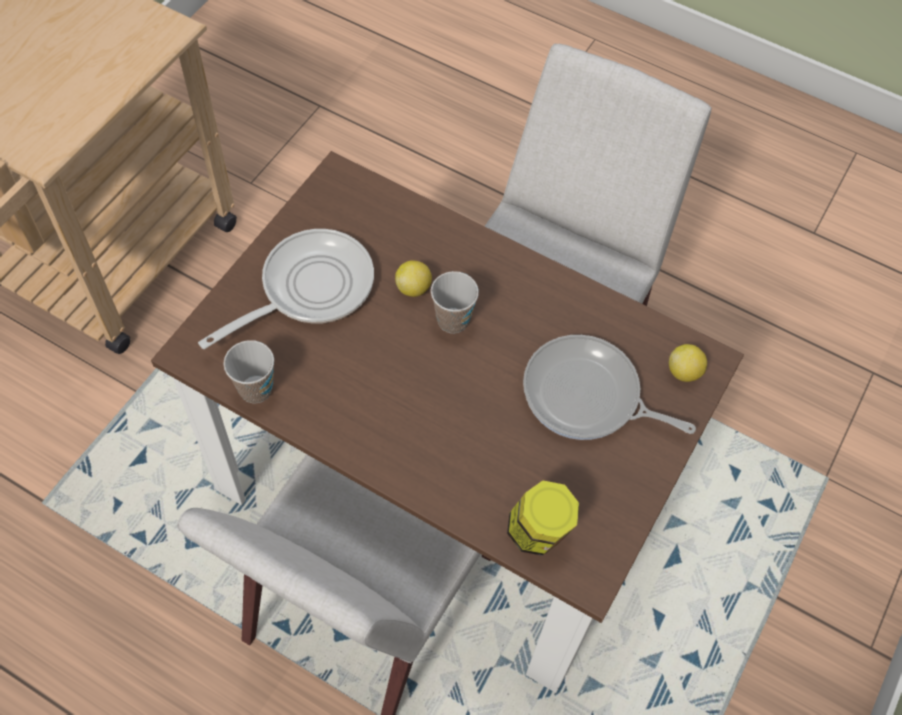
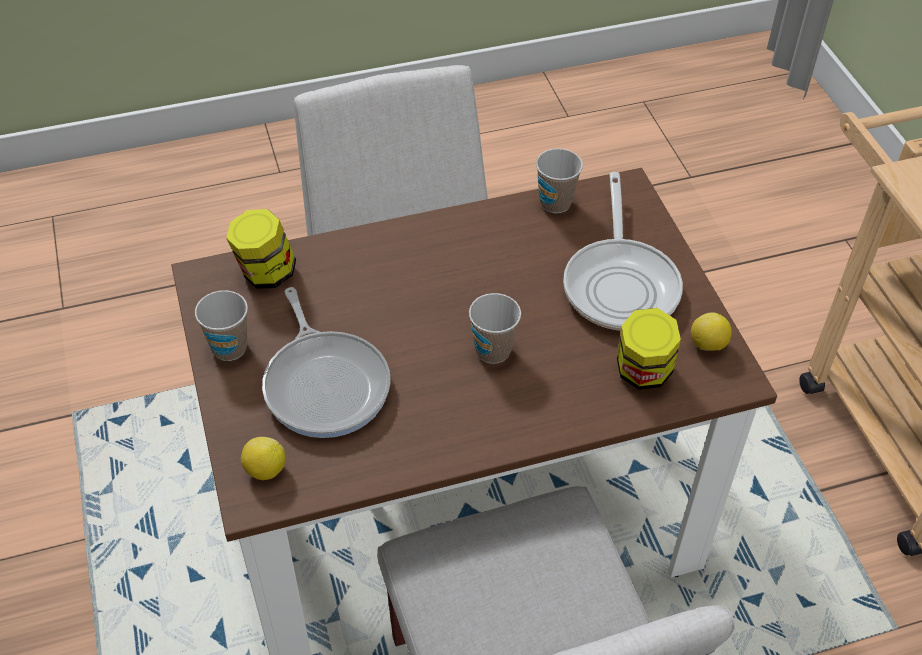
camera: 135 degrees right, 10 degrees down
(384, 226) = (643, 373): none -> jar
(413, 288) = (553, 348): lemon -> lemon (707, 345)
(587, 396) = (326, 384): frying pan -> frying pan turned 90 degrees clockwise
(627, 487) = (229, 348): none -> cup

